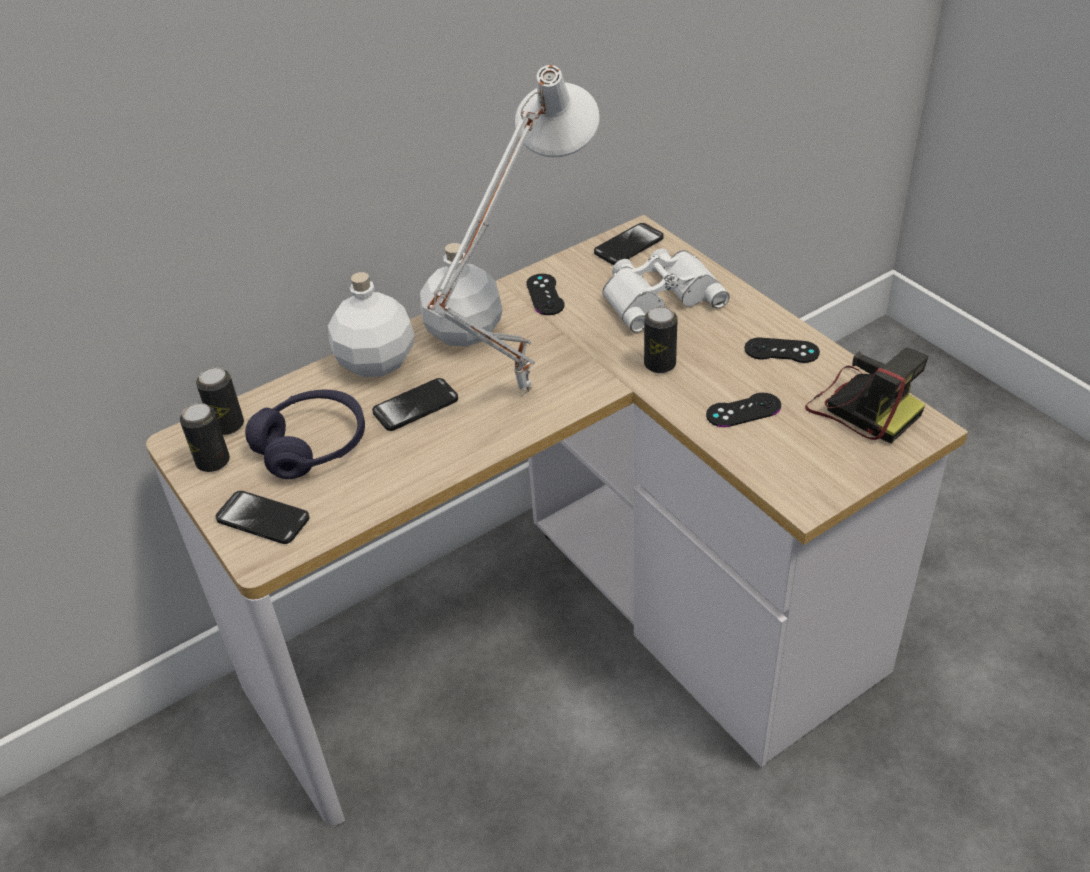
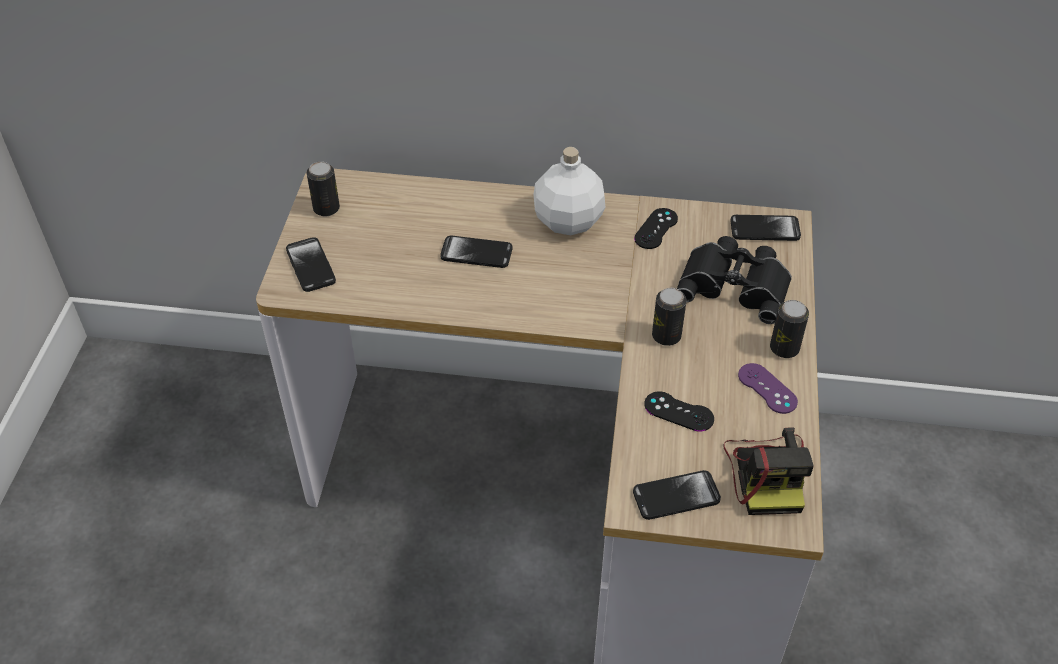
camera: 40 degrees right, 5 degrees up
(228, 425) = (360, 190): can -> can (784, 348)
(312, 446) = (388, 237): purple headphones -> none
(376, 361) = (490, 204): white bottle -> none
(521, 390) = (553, 288): white table lamp -> none
(660, 295) = (735, 284): white binoculars -> black binoculars
(781, 351) = (767, 388): black game controller -> purple game controller
(825, 470) = (676, 496): none -> phone

